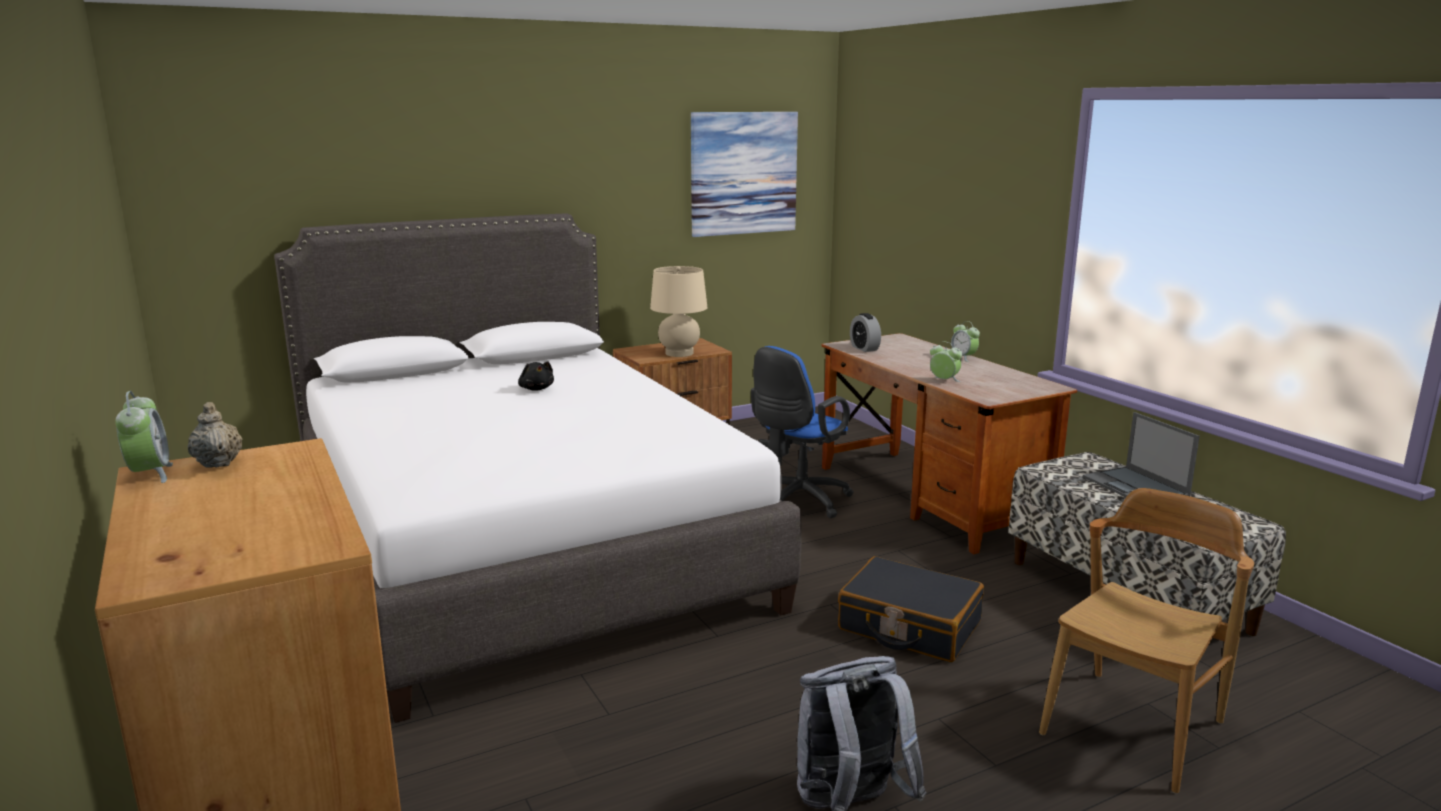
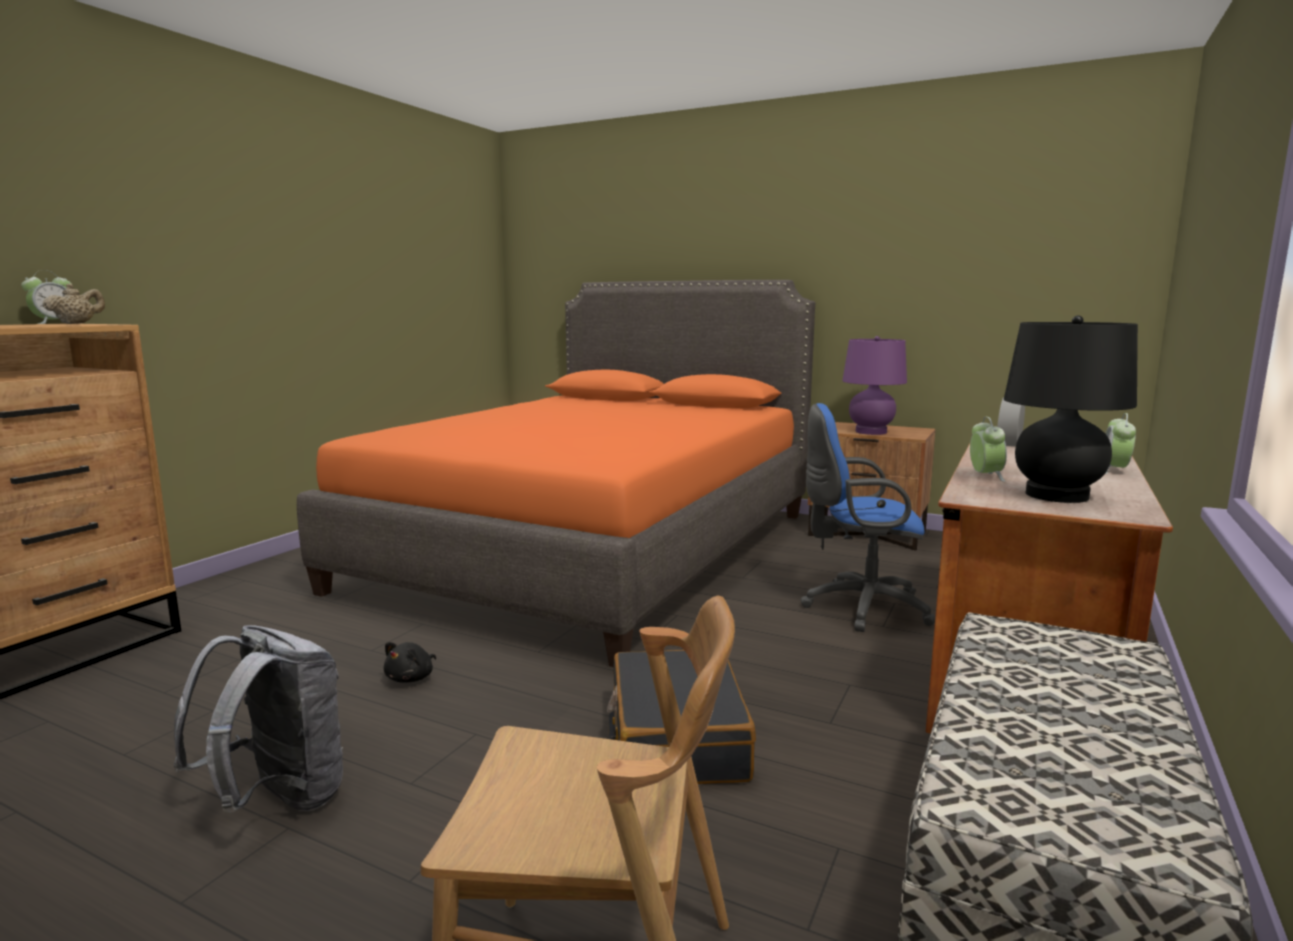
camera: 55 degrees right, 5 degrees down
(521, 546) = (593, 549): white bed -> orange bed
(536, 389) = (639, 416): black plush toy -> black plush toy (411, 678)
(679, 353) = (871, 432): beige table lamp -> purple table lamp
(743, 173) = (1018, 242): picture -> none
(1002, 384) = (1056, 495): none -> black table lamp
(1136, 487) = (1090, 702): laptop -> none

